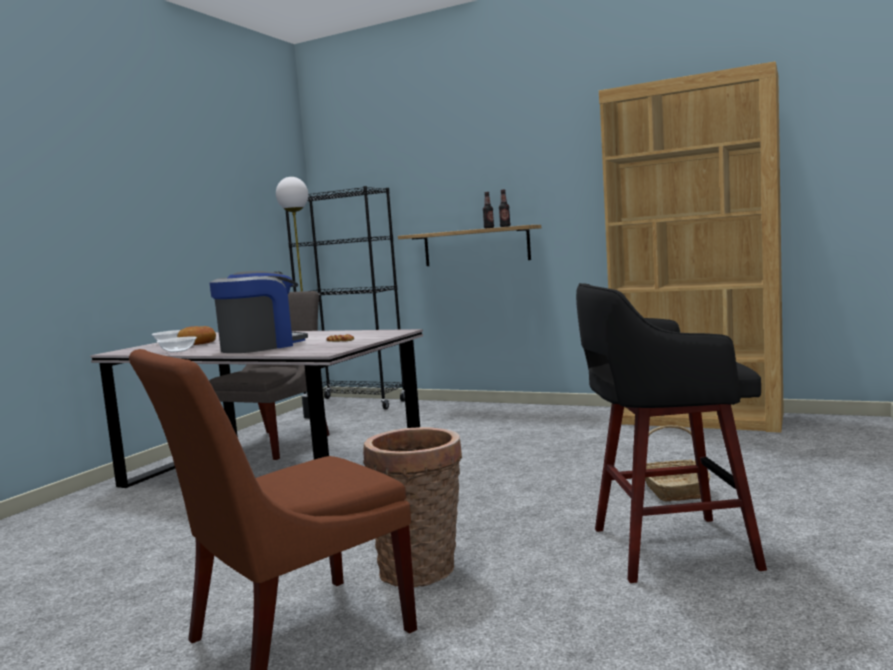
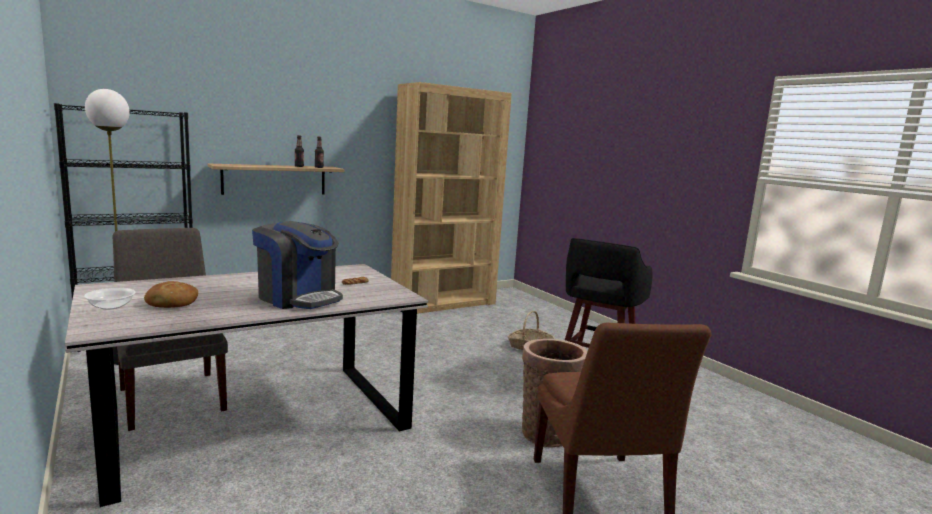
camera: 60 degrees left, 5 degrees up
(178, 351) = (209, 316): bowl -> none
(261, 346) = (298, 298): coffee machine -> coffee machine turned 135 degrees clockwise

